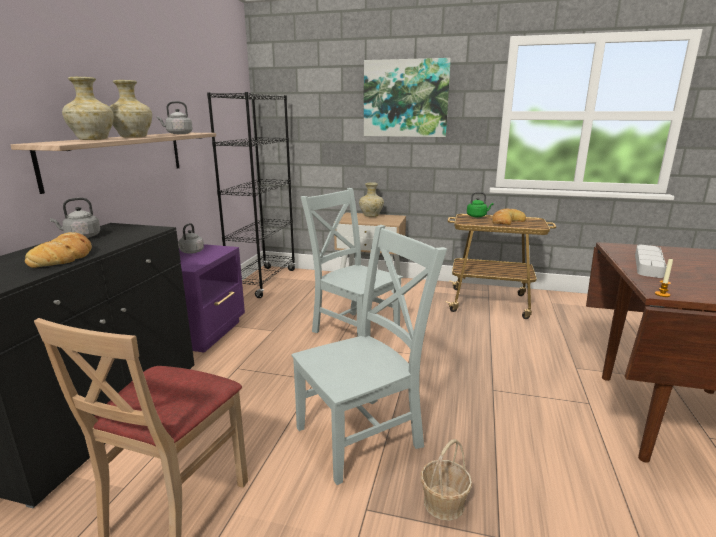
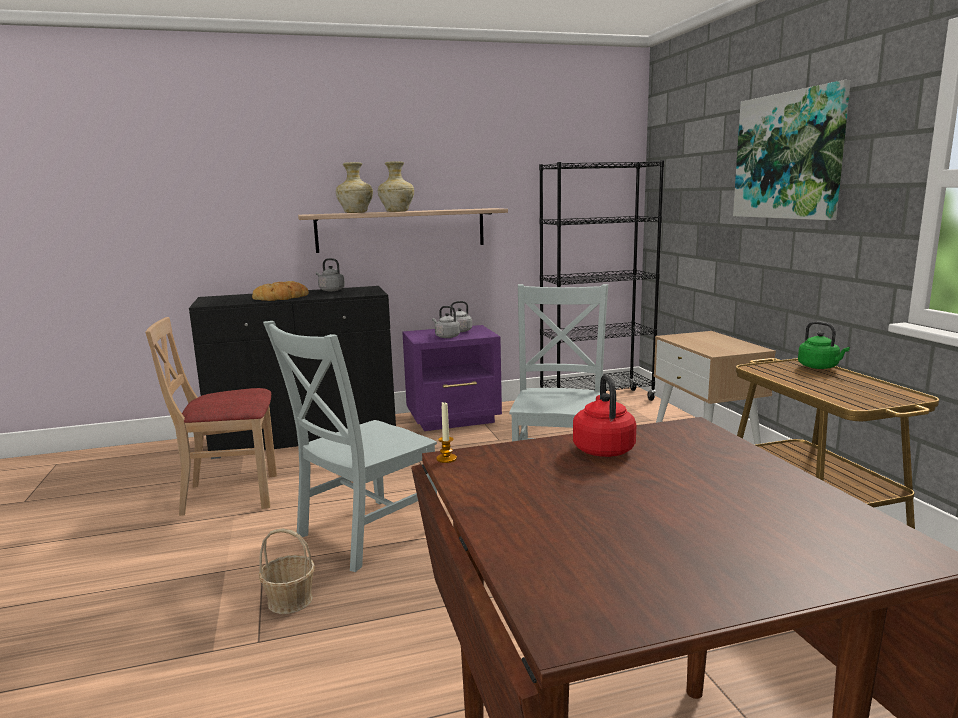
camera: 60 degrees right, 5 degrees down
(178, 134) = (462, 209): grey kettle -> grey kettle (446, 336)
(363, 435) = (362, 535): grey chair -> grey chair turned 105 degrees clockwise
(371, 216) = (724, 340): beige vase -> none
(506, 221) = (839, 384): bread -> none
(648, 265) = (603, 449): grey tray -> red kettle

